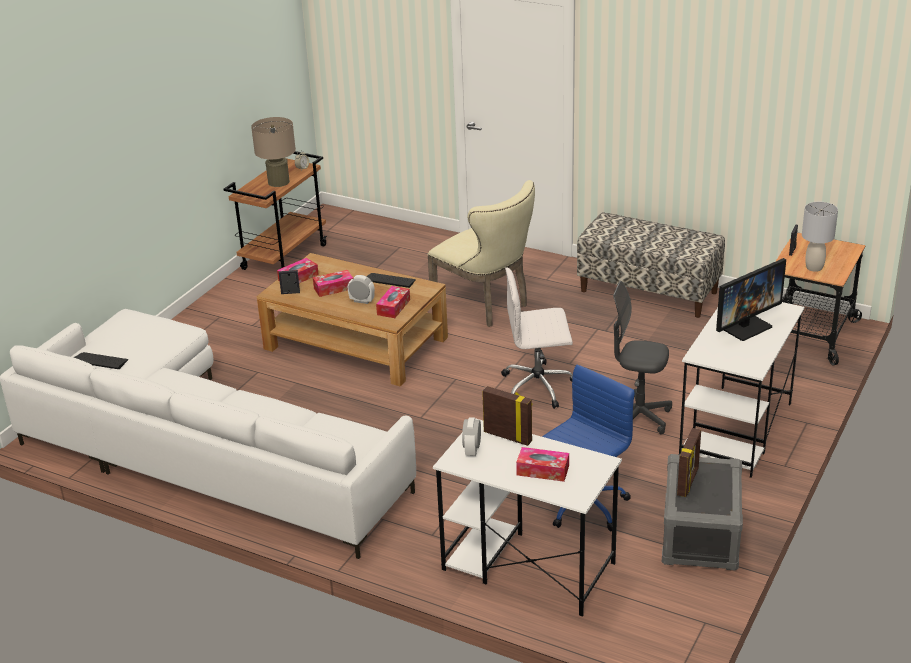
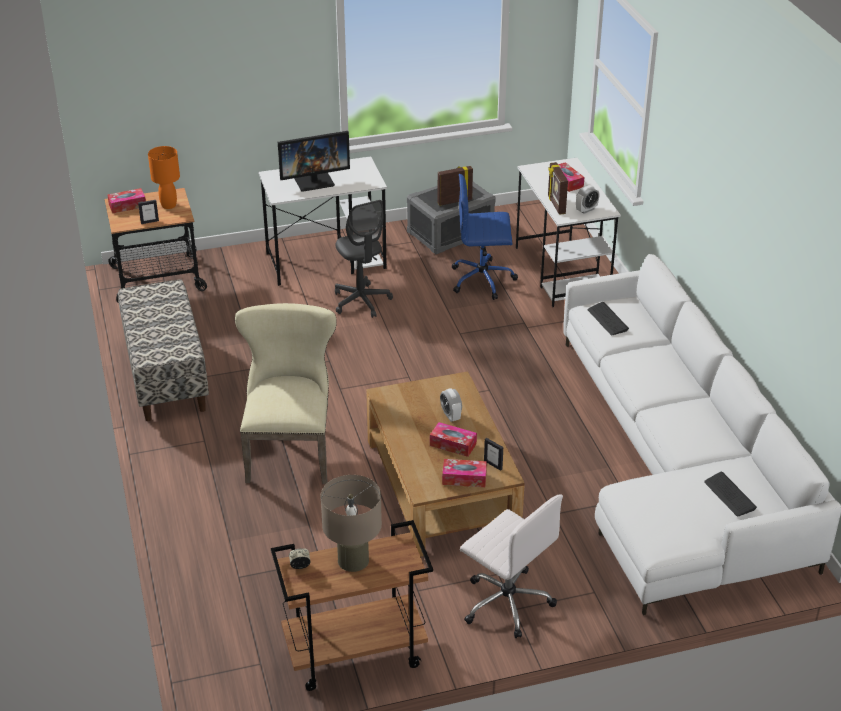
camera: 135 degrees left, 5 degrees up
(390, 280) = (399, 421): keyboard -> keyboard (607, 320)
(393, 307) = (437, 393): tissue box -> tissue box (127, 205)
(539, 386) = (378, 359): white office chair -> white office chair (506, 602)
(744, 326) = (314, 181): monitor -> monitor turned 150 degrees clockwise
(814, 268) = (169, 205): grey table lamp -> orange table lamp

